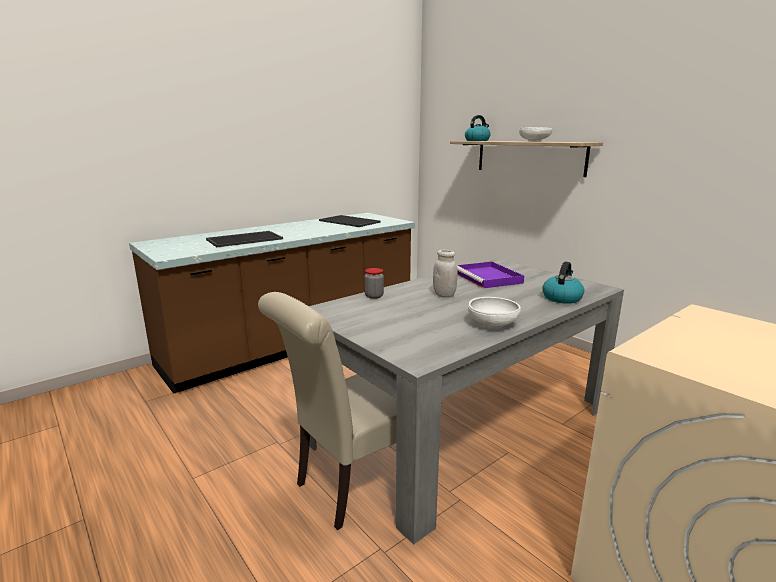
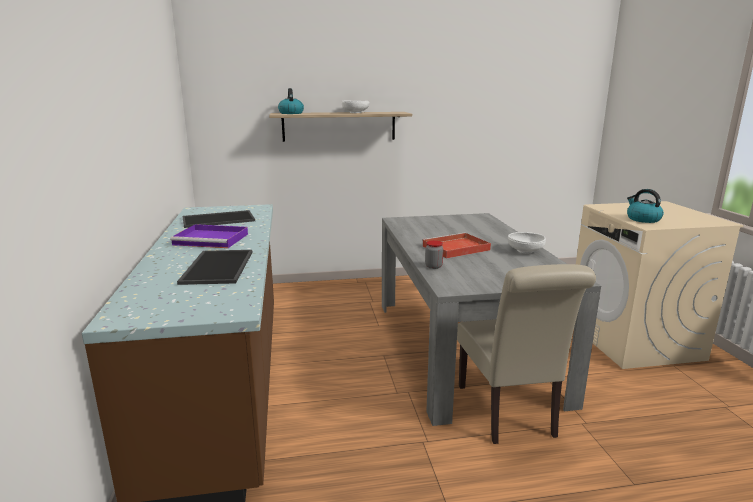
camera: 60 degrees left, 0 degrees up
(444, 295) = (455, 248): white jar -> red tray
(488, 278) = (429, 230): purple tray -> purple tray (212, 239)
(561, 298) = (491, 227): kettle -> kettle (642, 219)

